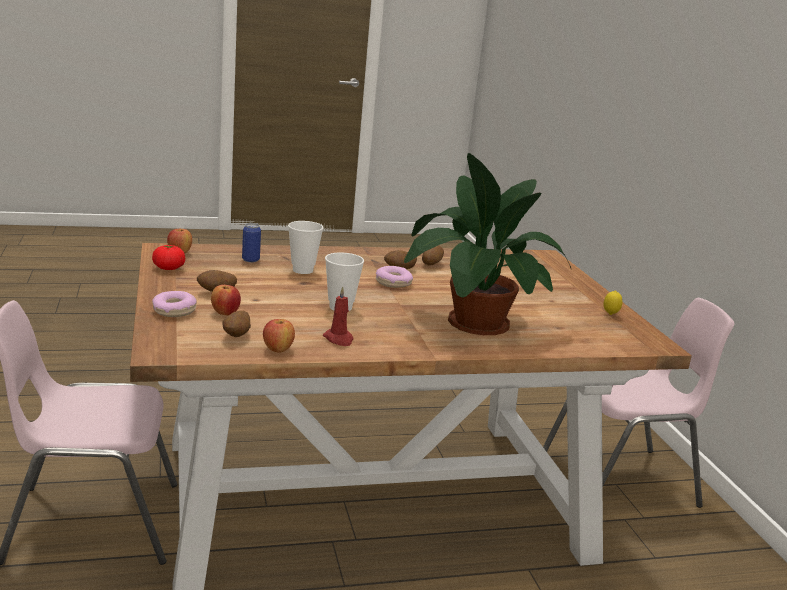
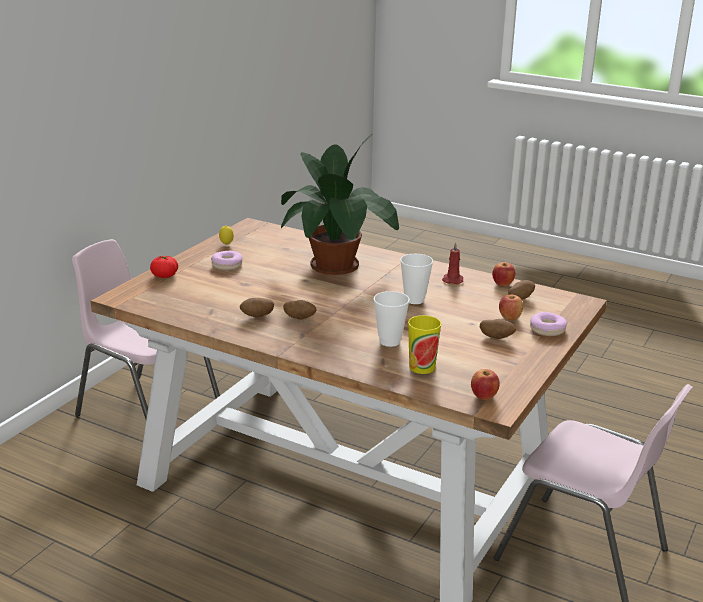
camera: 135 degrees left, 5 degrees up
(168, 268) = (514, 376): tomato -> tomato (164, 276)
(250, 260) = (422, 367): can -> cup
(393, 283) = (332, 308): donut -> donut (227, 265)

